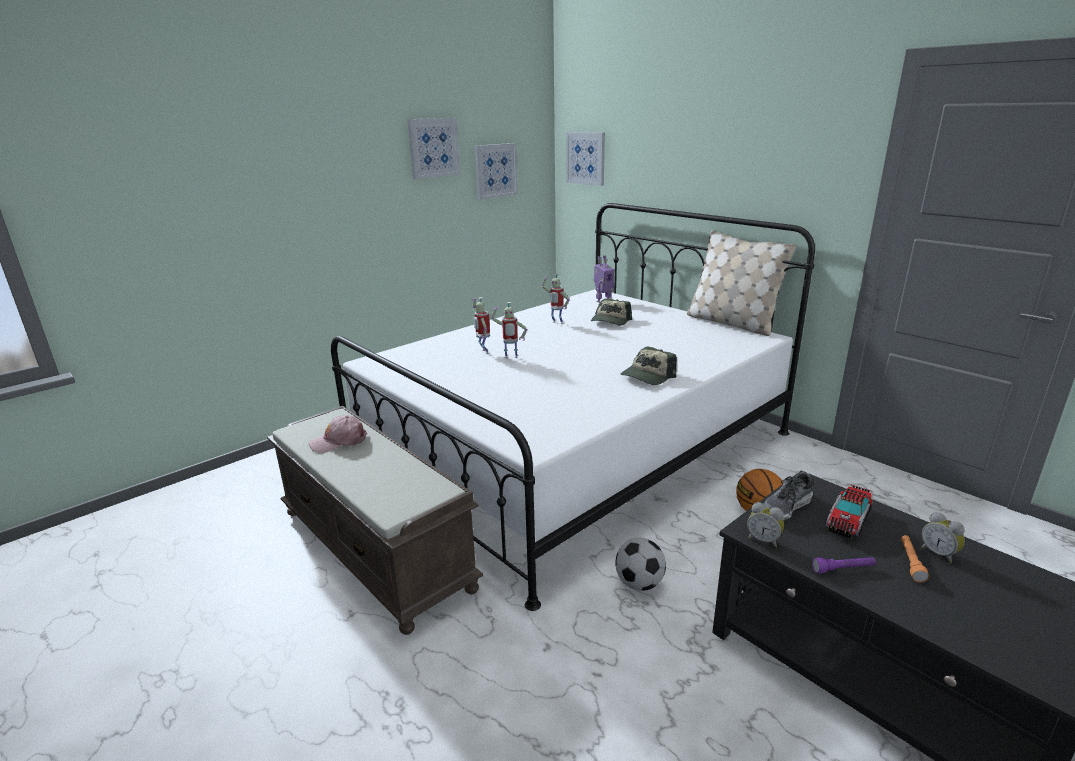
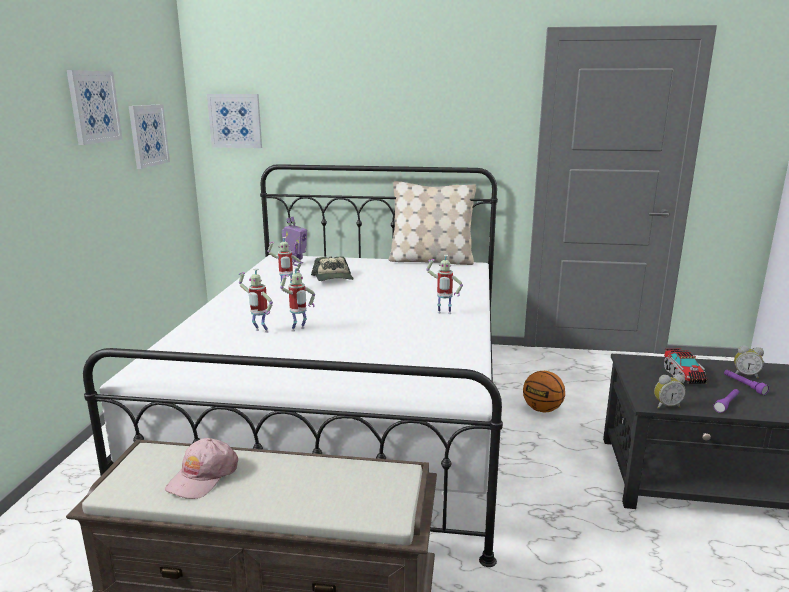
camera: 40 degrees left, 5 degrees down
(639, 583) = (538, 499): football -> none
(647, 376) = (443, 314): cap -> toy robot
(786, 507) = (642, 379): shoe -> none
(910, 562) = (744, 385): orange flashlight -> purple flashlight

